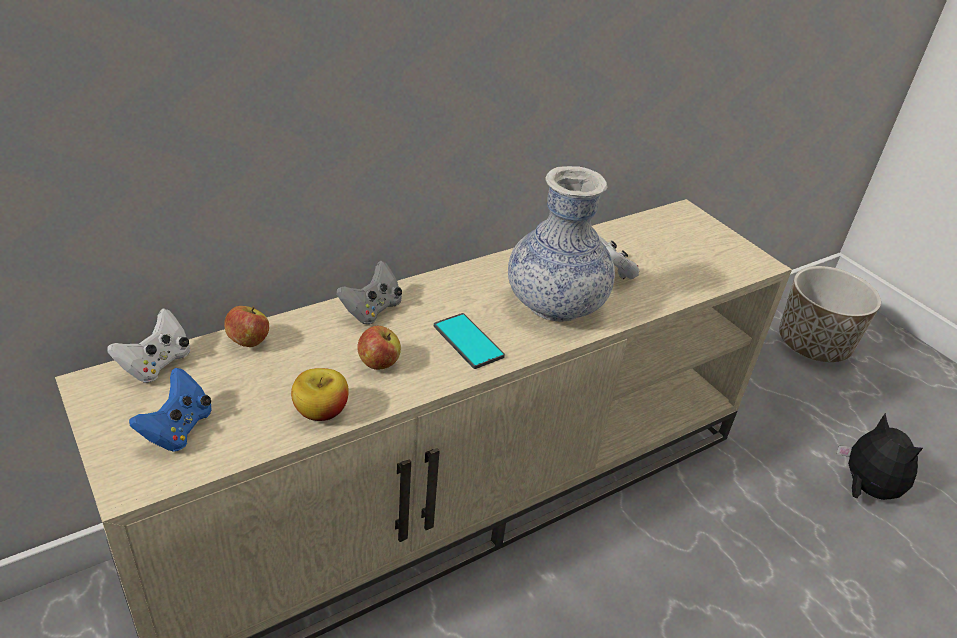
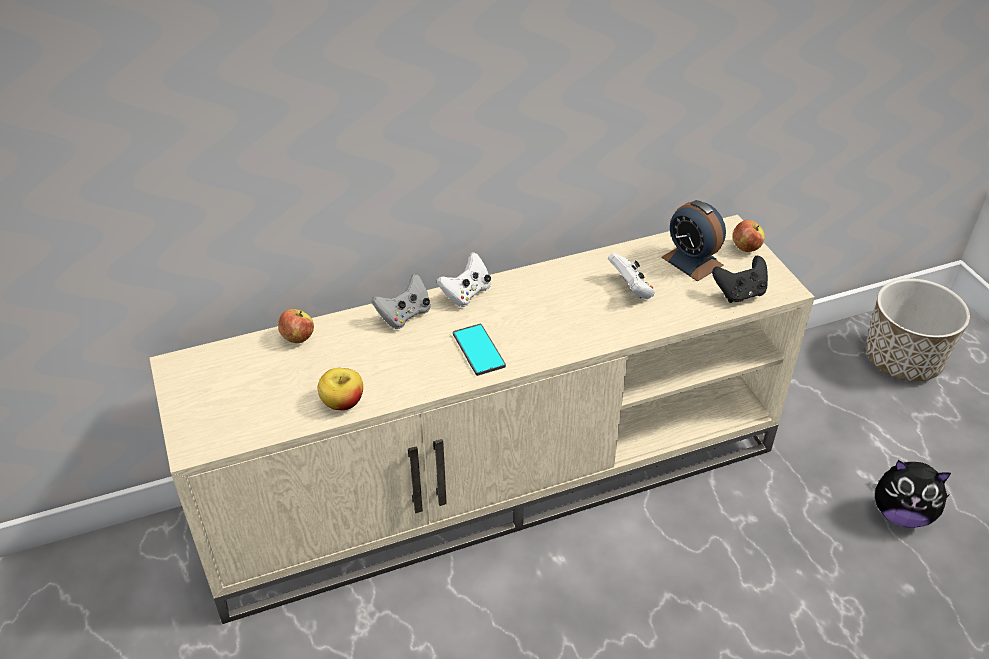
camera: 15 degrees right, 5 degrees up
(156, 364) = (224, 352): white game controller -> white game controller (466, 293)
(178, 429) = (232, 407): blue game controller -> none
(379, 363) = (398, 364): apple -> apple (745, 248)
(555, 304) = (567, 320): vase -> none
(661, 242) = (692, 261): none -> alarm clock
(720, 270) = (740, 293): none -> black game controller
(865, 489) = (901, 514): plush toy -> plush toy turned 120 degrees clockwise

